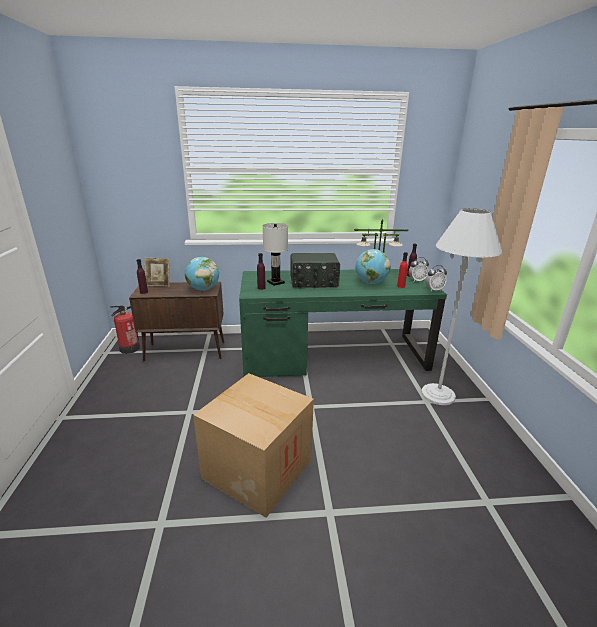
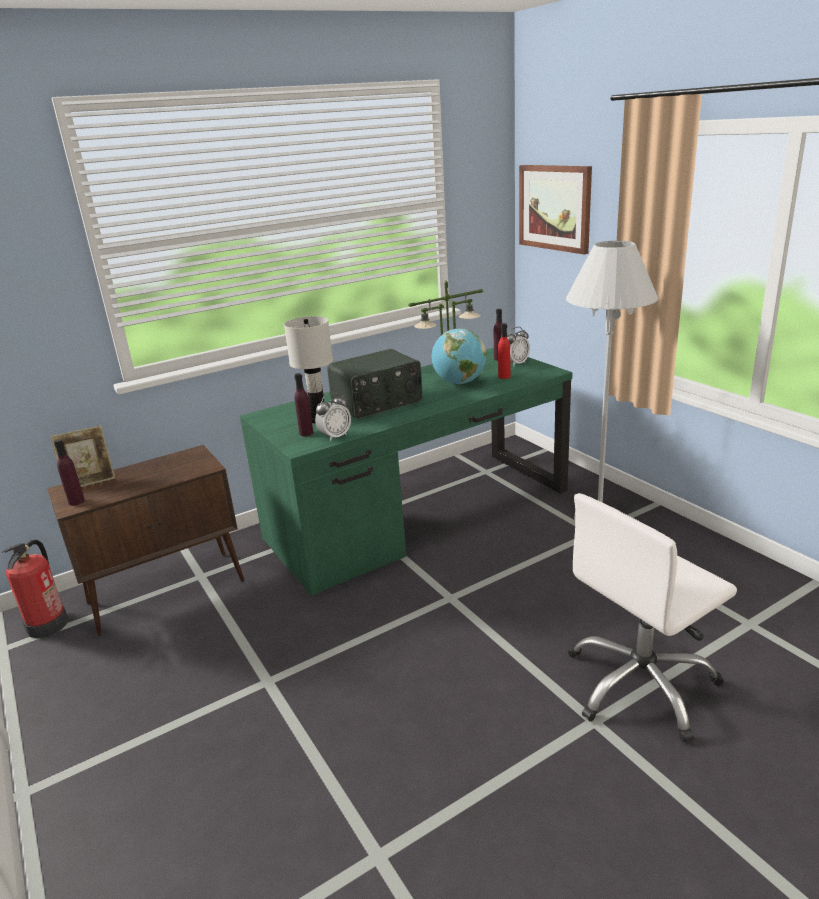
camera: 25 degrees left, 0 degrees up
(203, 289) = (187, 465): globe -> none
(257, 469) = (452, 713): cardboard box -> none
(377, 505) = (641, 684): none -> white office chair
(434, 290) = (551, 370): alarm clock -> alarm clock (335, 436)
(472, 184) = (555, 207): none -> picture

